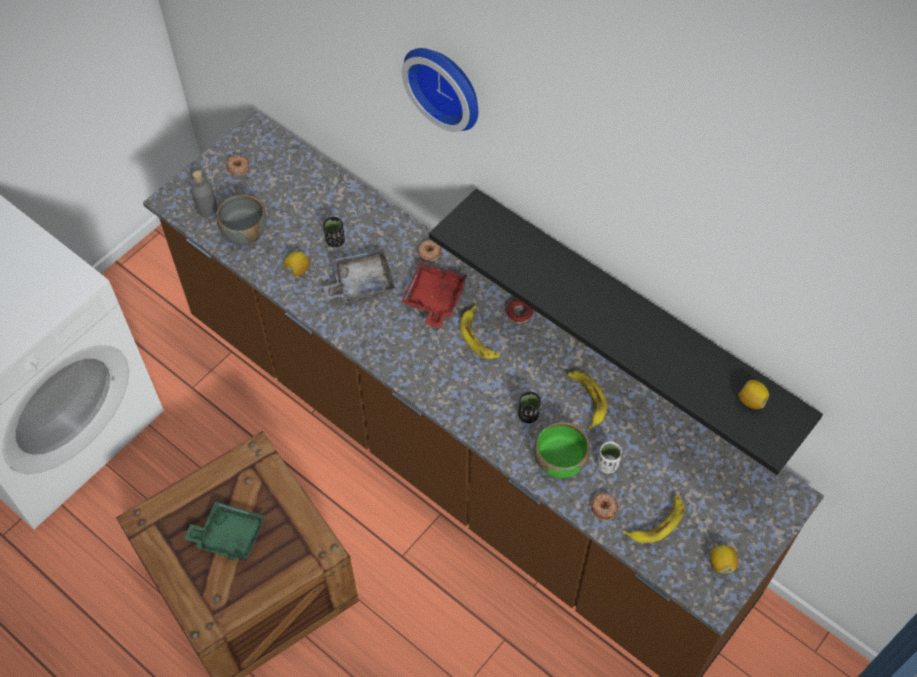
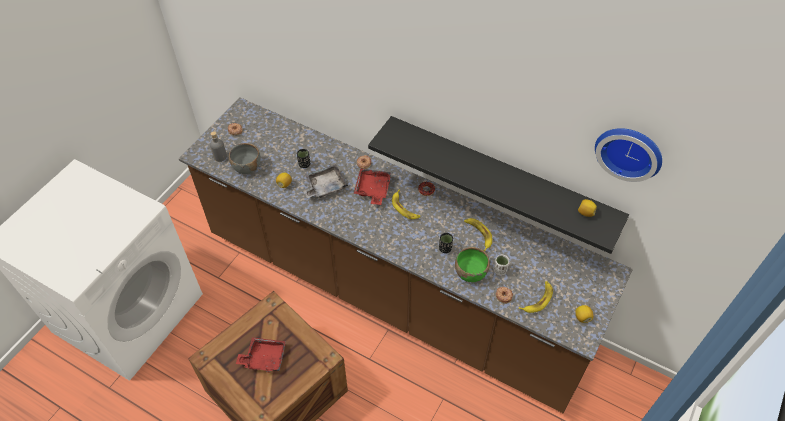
camera: 10 degrees left, 5 degrees down
(229, 536) = (264, 358): green tray -> red tray
(446, 84) = (369, 49): wall clock -> wall clock (629, 150)

